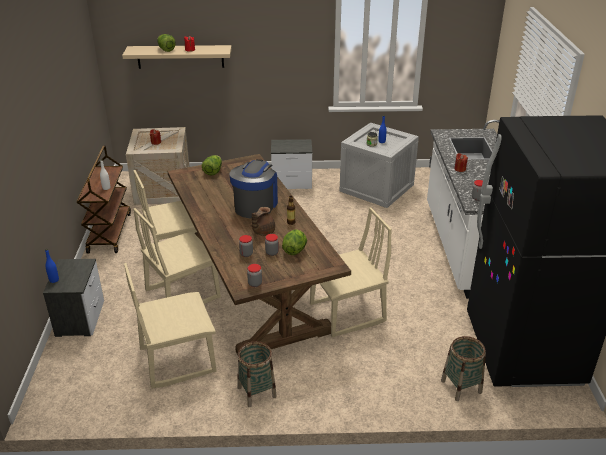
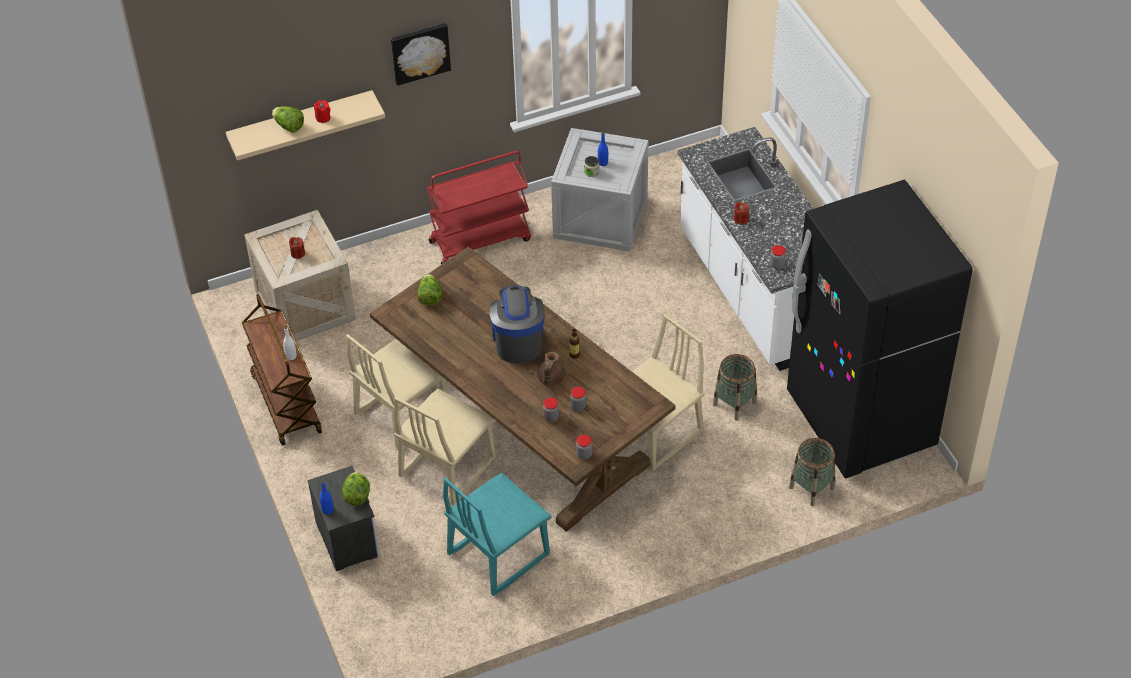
camera: 20 degrees left, 15 degrees up
(177, 360) = (497, 554): beige chair -> turquoise chair
(256, 392) = (606, 563): basket -> basket (734, 404)
(267, 24) = (420, 52): none -> picture
(292, 183) = (480, 240): nightstand -> red cart
(295, 250) = (601, 395): lettuce -> lettuce (357, 496)

